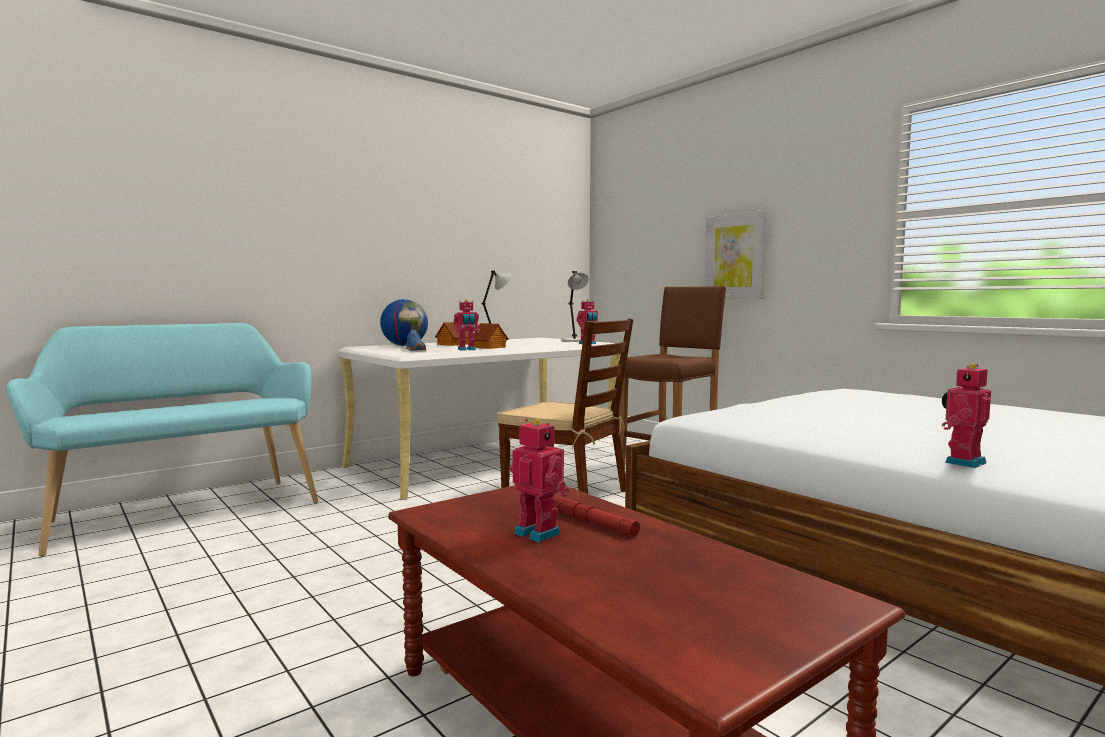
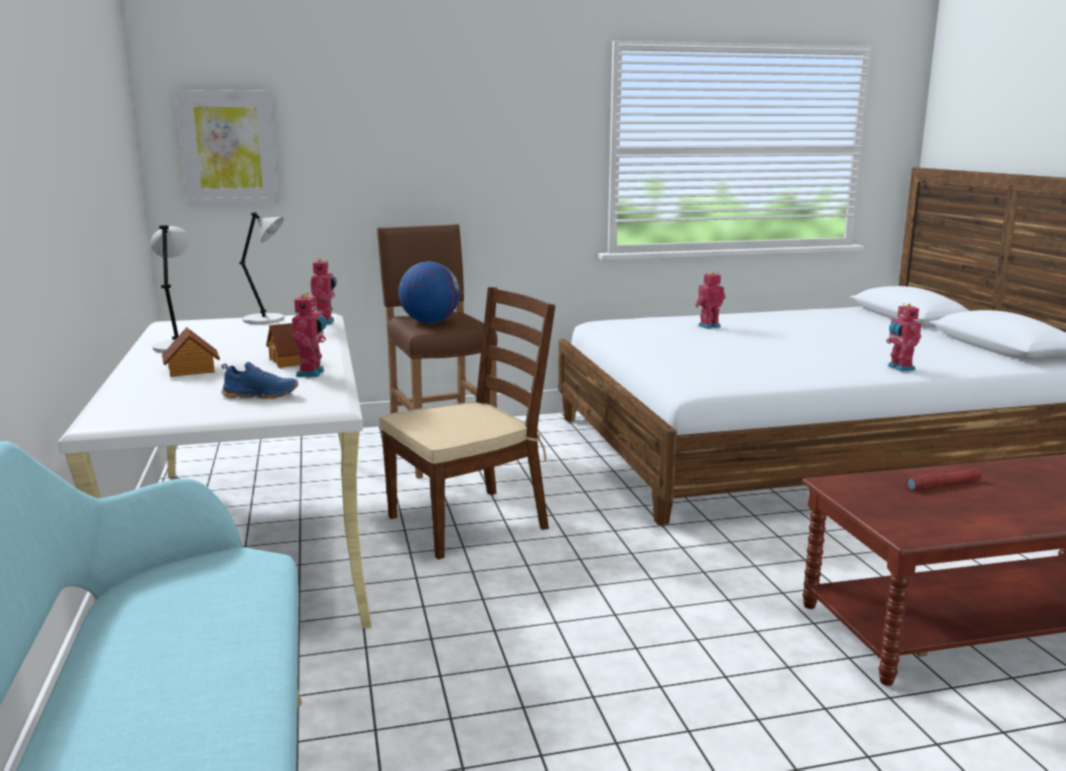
camera: 65 degrees left, 10 degrees up
(405, 345) = (150, 394): globe -> globe (430, 322)
(539, 532) = (966, 503): toy robot -> toy robot (708, 326)
(735, 256) = (431, 183): picture -> picture (229, 147)

